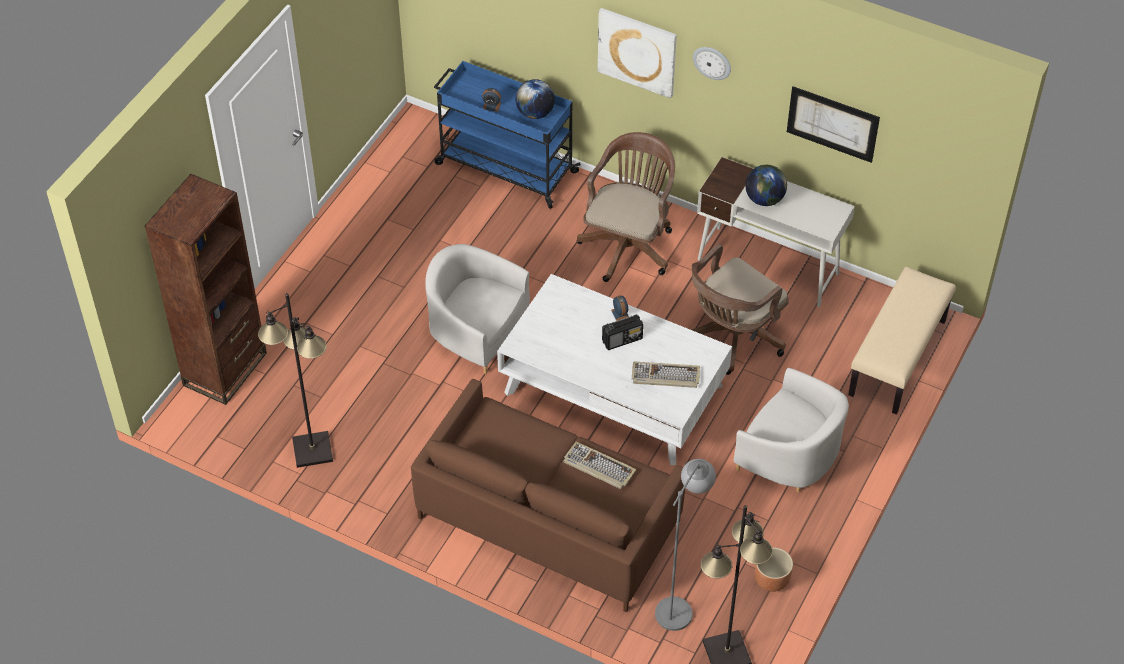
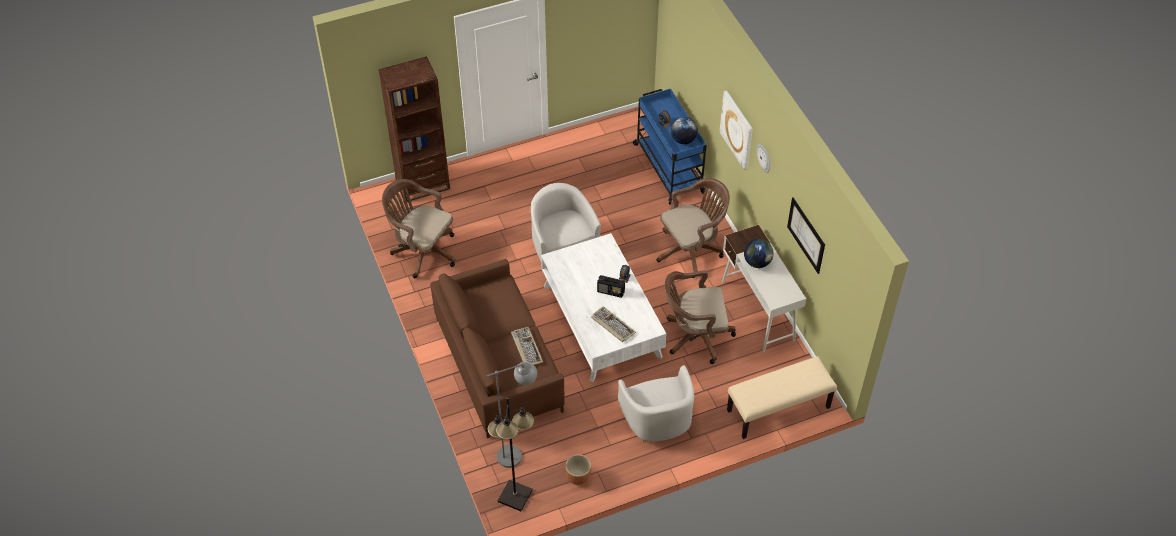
camera: 40 degrees right, 0 degrees up
(312, 450) = (422, 251): black floor lamp -> brown office chair

